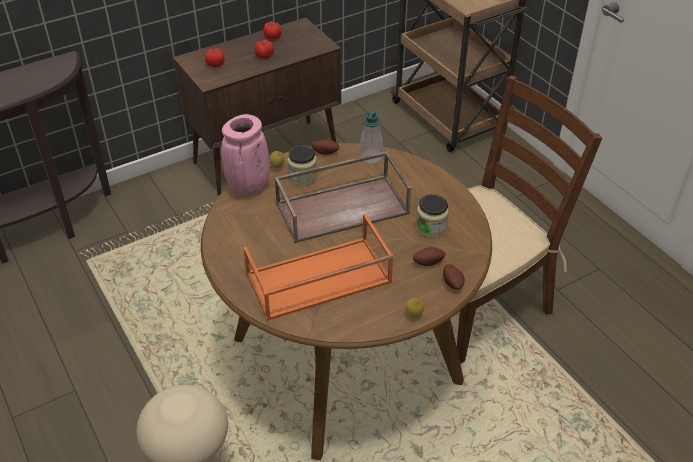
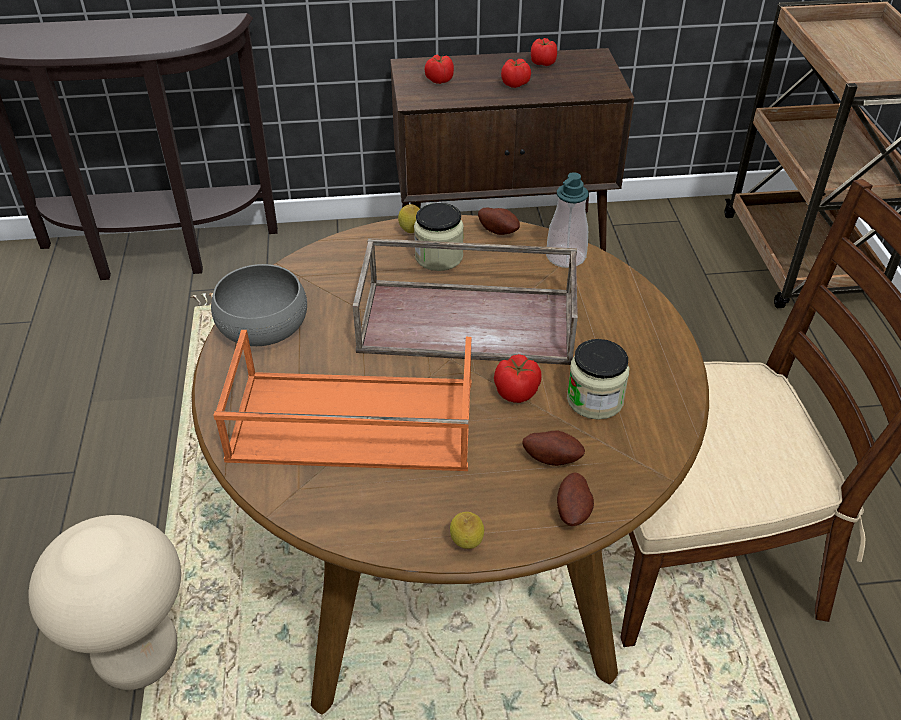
camera: 25 degrees right, 0 degrees up
(232, 245) = (263, 326): none -> grey bowl
(248, 188) = (347, 250): pink vase -> none
(391, 236) = (517, 392): none -> tomato

